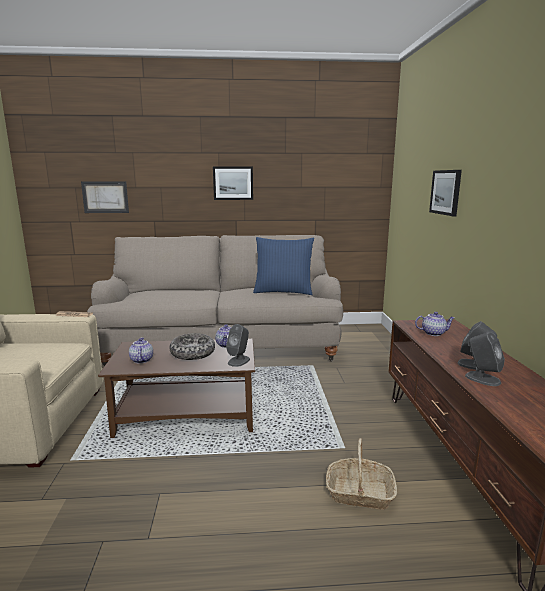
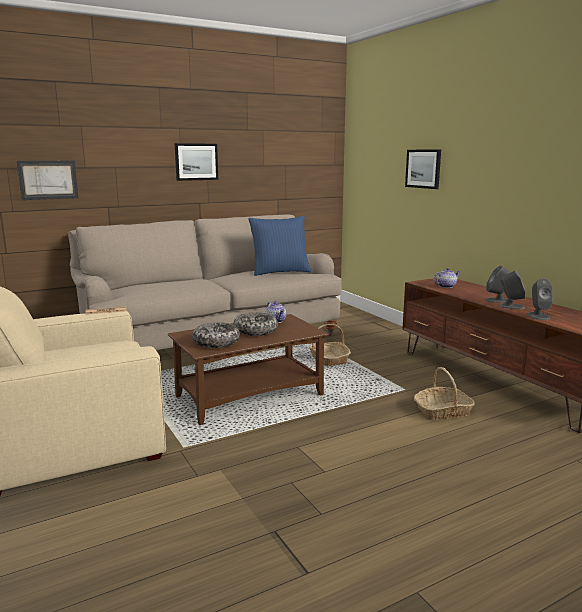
camera: 25 degrees left, 0 degrees up
(141, 360) = (216, 342): teapot -> bowl
(239, 361) = (306, 330): grey speaker -> grey speaker (538, 316)
(302, 389) = (328, 359): none -> basket

